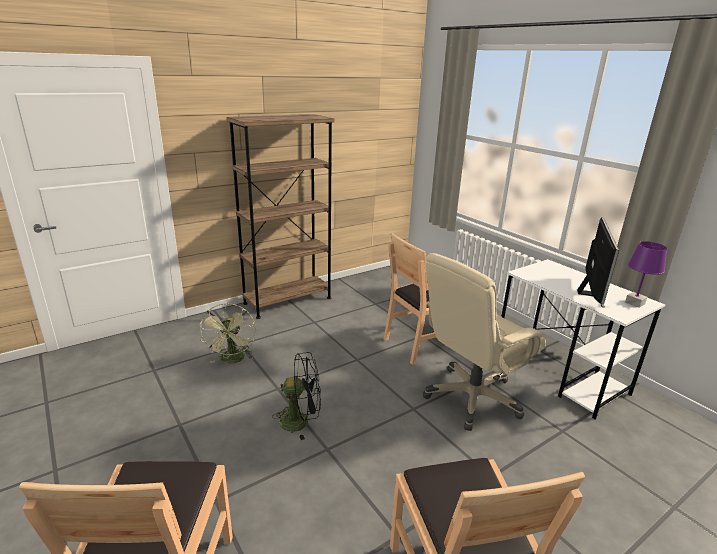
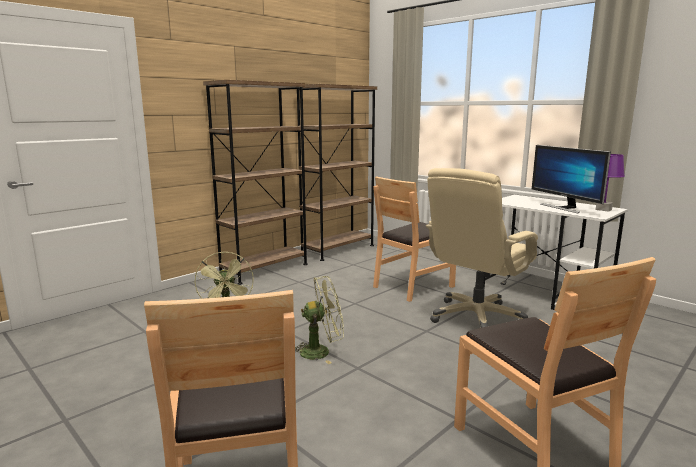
camera: 10 degrees left, 10 degrees down
(301, 421) = (321, 351): black fan -> green fan
(368, 280) = (338, 249): none -> brown bookcase
(590, 294) = (564, 208): monitor -> monitor turned 150 degrees clockwise

